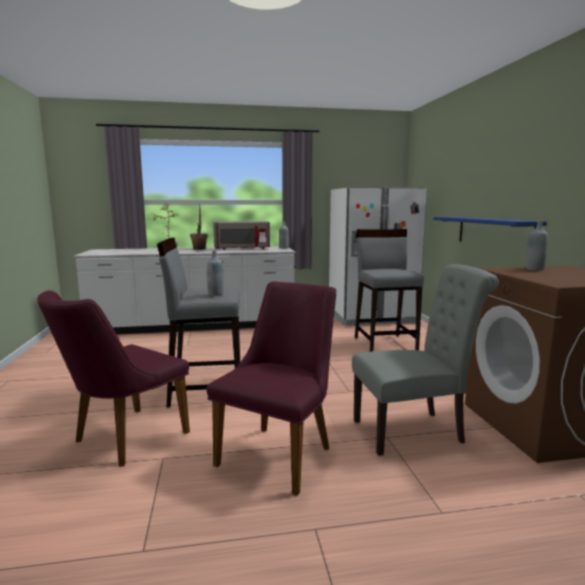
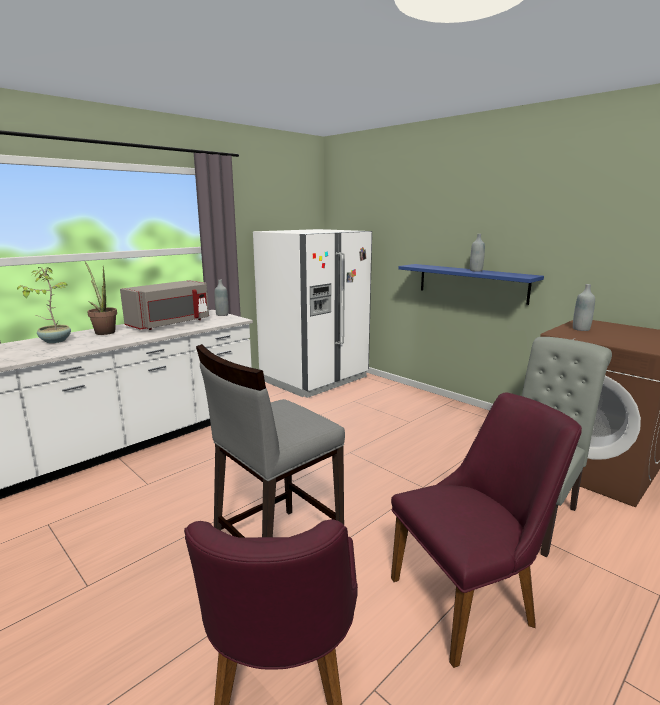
camera: 35 degrees left, 5 degrees up
(215, 294) = (303, 421): grey bottle -> grey bottle (476, 270)
(281, 451) = (472, 599): purple chair -> purple chair turned 75 degrees clockwise
(385, 344) = (373, 412): grey stool -> none

